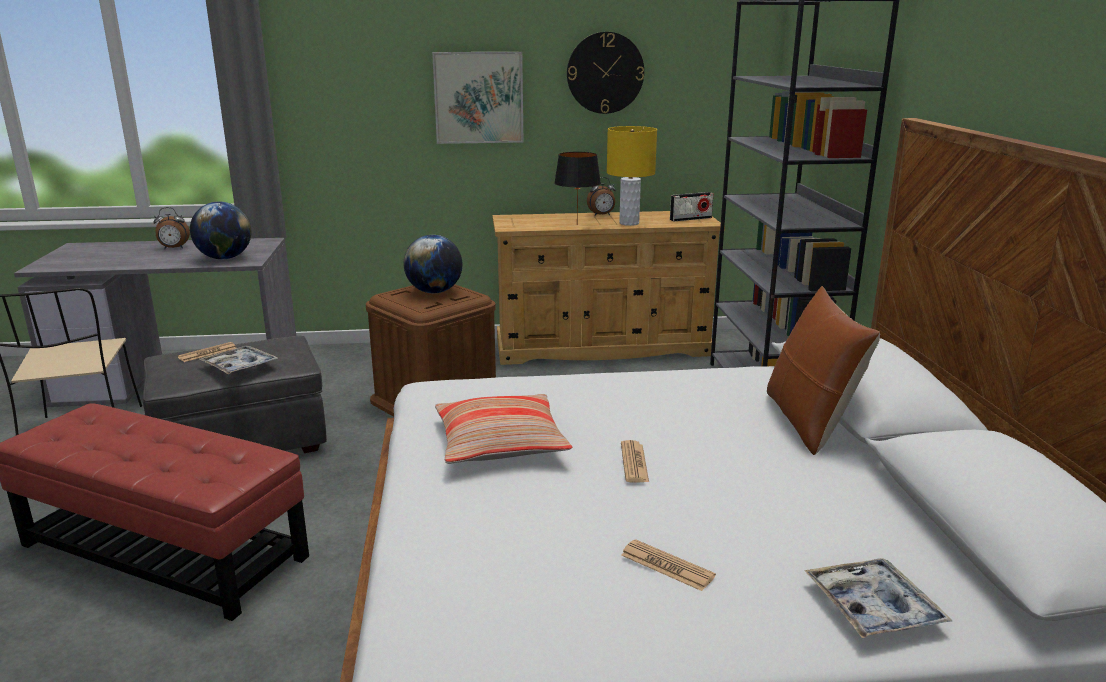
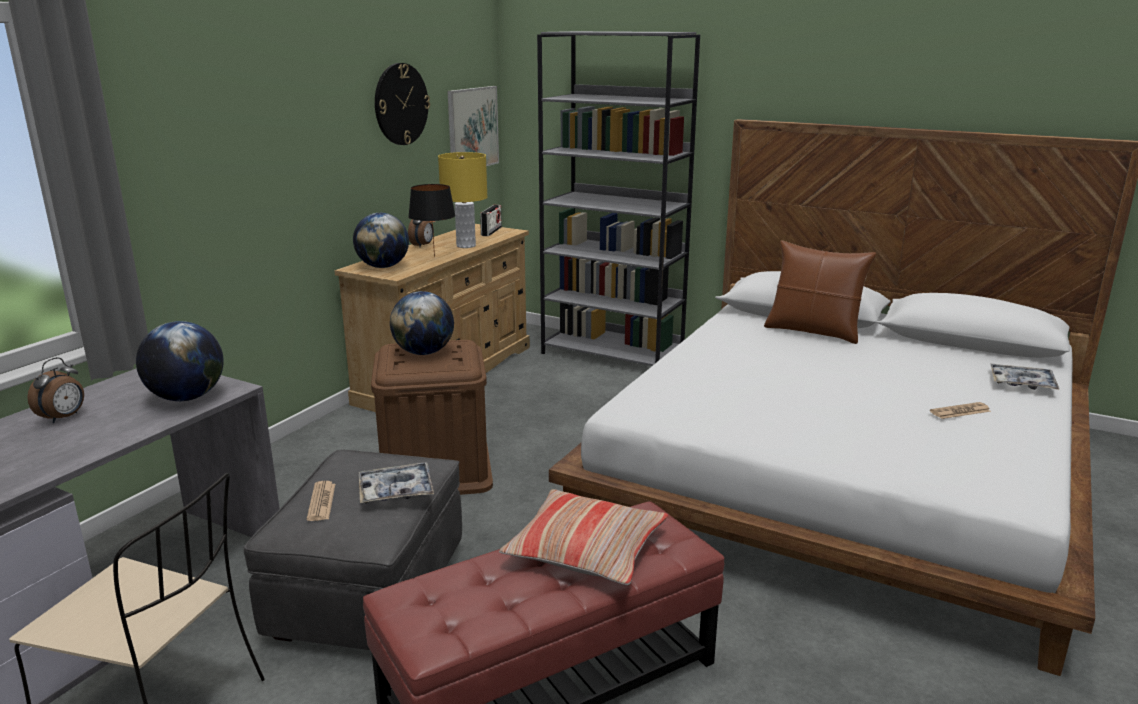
camera: 55 degrees left, 0 degrees up
(478, 98) = (309, 142): picture -> picture (472, 128)
(500, 443) = (756, 412): pillow -> pillow (586, 550)
(523, 221) = (383, 267): none -> globe
(634, 462) = (829, 384): newspaper -> none

